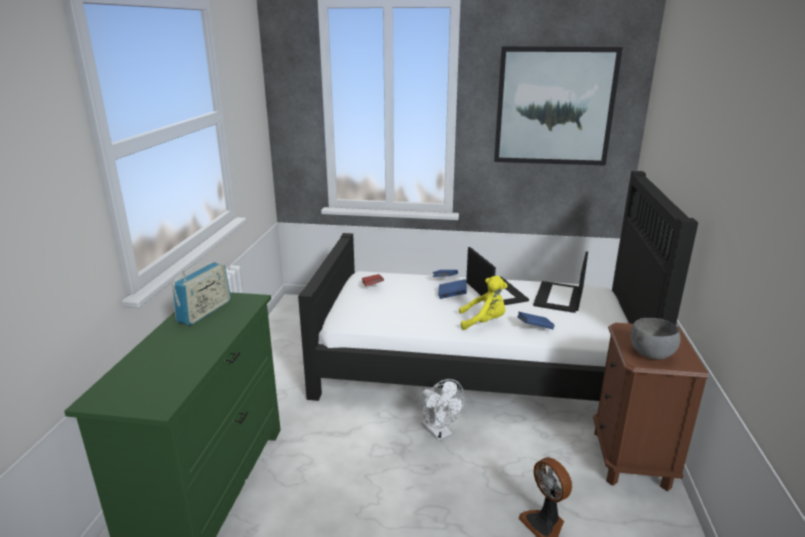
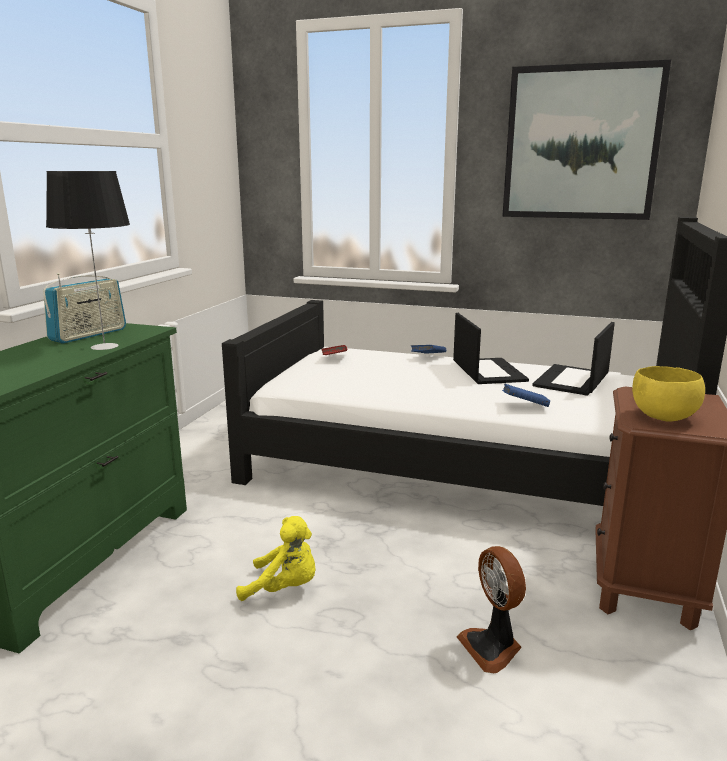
camera: 10 degrees right, 5 degrees down
(228, 326) = (104, 346): none -> table lamp
(439, 432) = (384, 531): white fan -> none
(452, 296) = (429, 371): blue book -> none
(484, 322) = (459, 396): yellow plush toy -> yellow plush toy (284, 588)
(650, 355) = (662, 417): grey bowl -> yellow bowl

